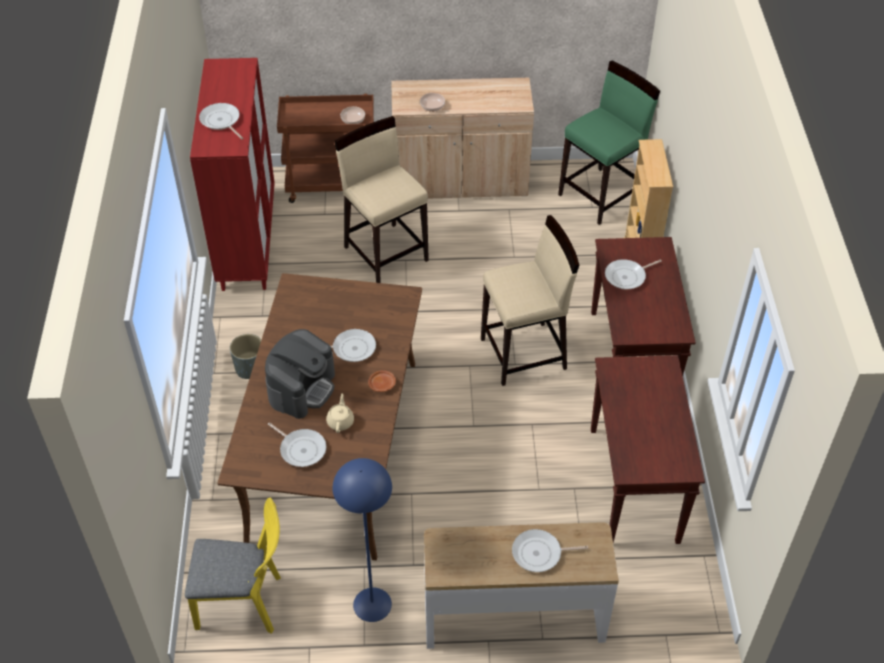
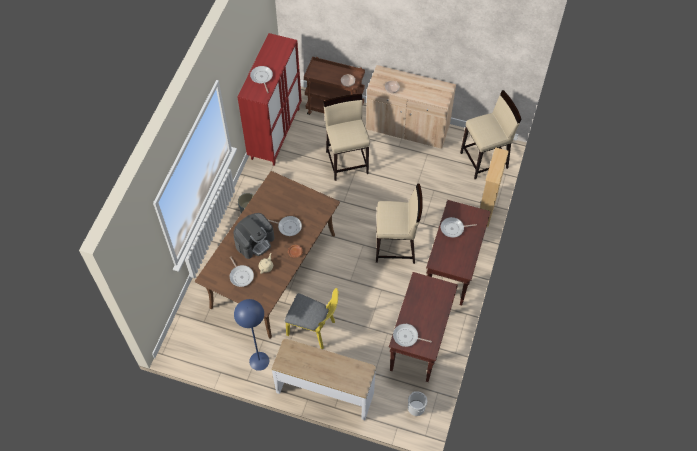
camera: 20 degrees right, 10 degrees up
(246, 603) = (199, 339): yellow chair -> yellow chair (314, 329)
(539, 553) = (334, 370): frying pan -> frying pan (407, 337)
(601, 195) = (484, 160): green stool -> beige stool
(680, 592) = (416, 407): none -> bucket

